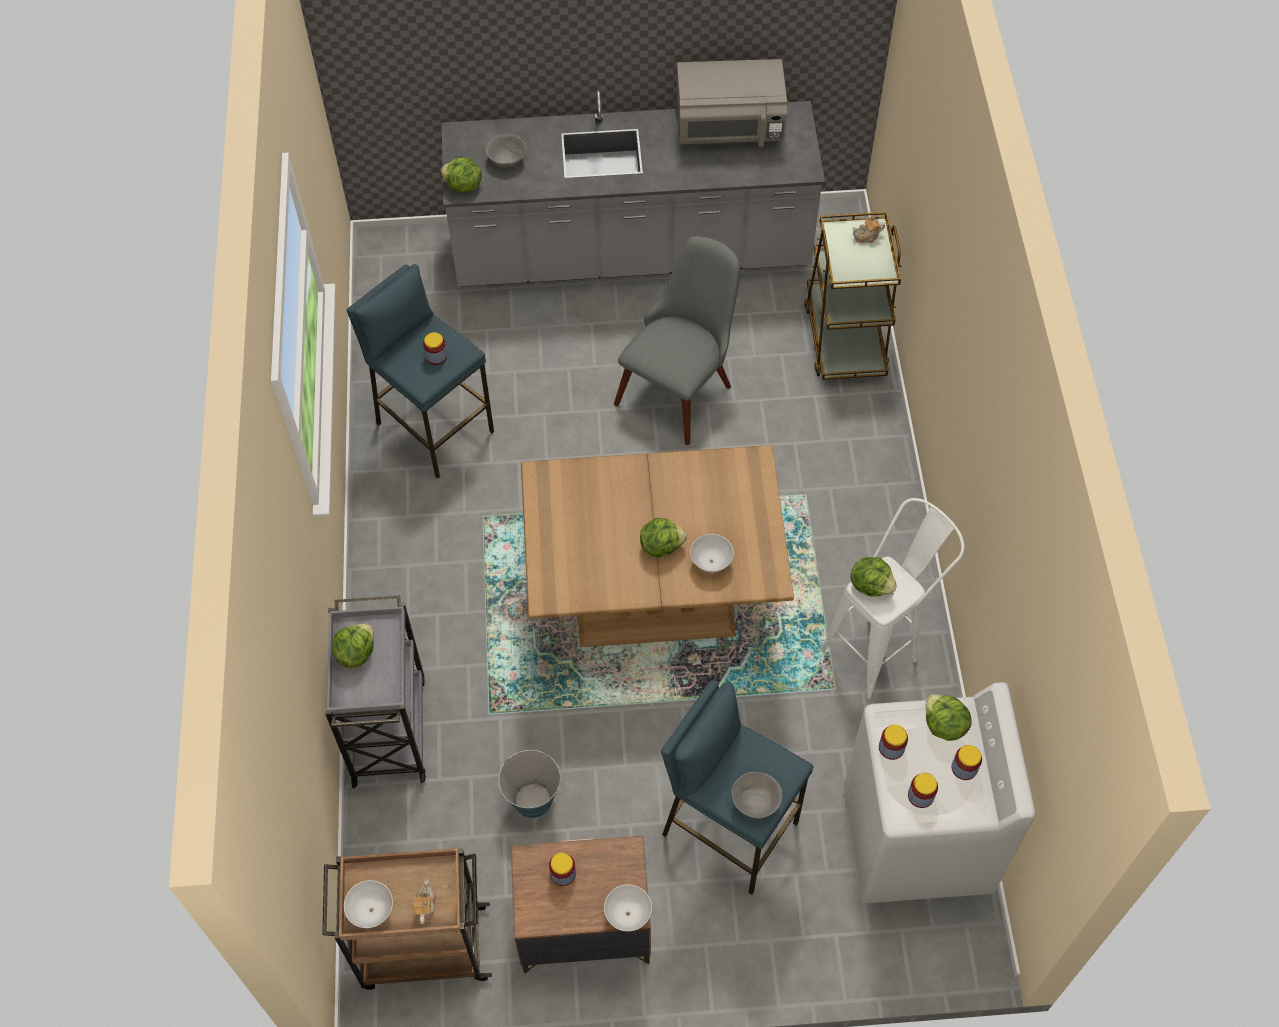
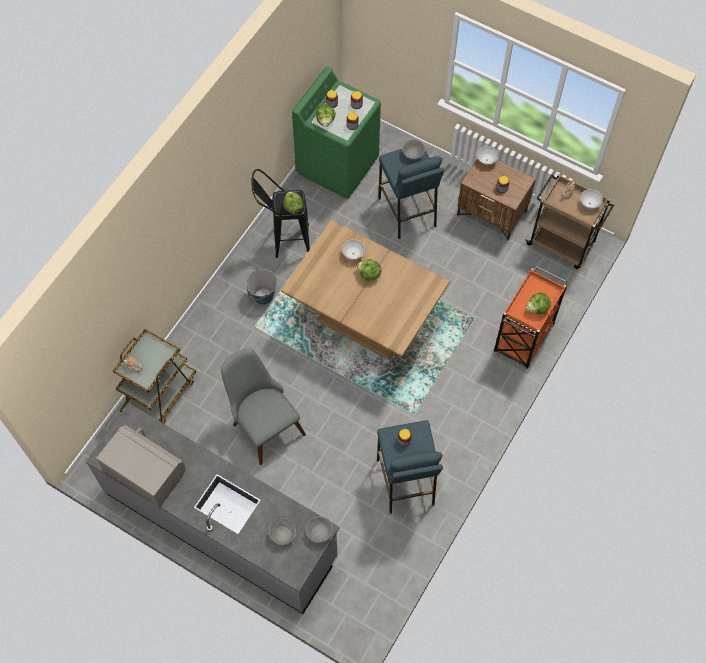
camera: 145 degrees left, 5 degrees up
(389, 728) = (523, 339): grey cart -> orange cart
(463, 186) = (320, 532): lettuce -> grey bowl
(532, 799) = (480, 271): bucket -> bucket (263, 296)
(681, 385) = (263, 423): grey chair -> grey chair turned 75 degrees clockwise
(879, 646) = (284, 241): white stool -> black stool
(916, 840) = (337, 165): white washing machine -> green washing machine

